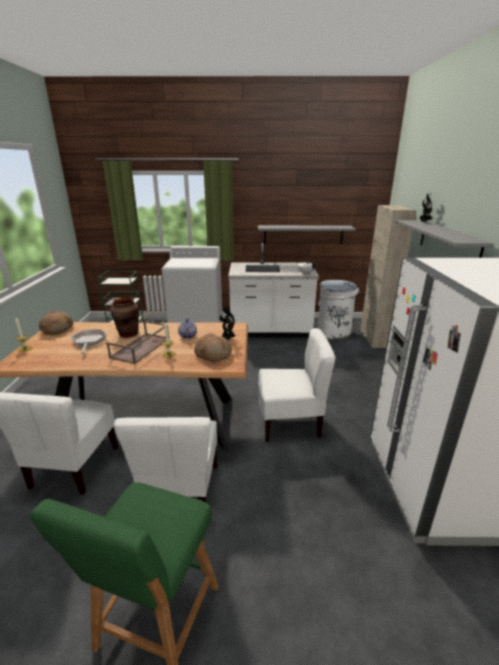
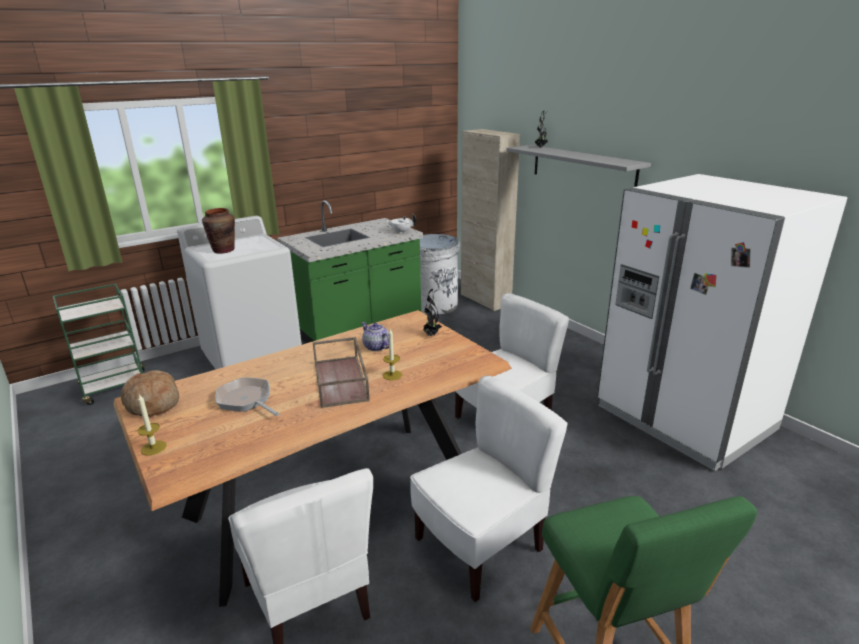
camera: 35 degrees left, 0 degrees up
(128, 334) = (288, 371): brown vase -> brown vase (223, 250)
(180, 491) = (480, 546): white chair -> white chair turned 90 degrees counterclockwise
(213, 354) = (444, 356): bread -> none
(270, 331) = (357, 326): white counter -> green counter
(303, 234) = (365, 180): grey shelf -> none

